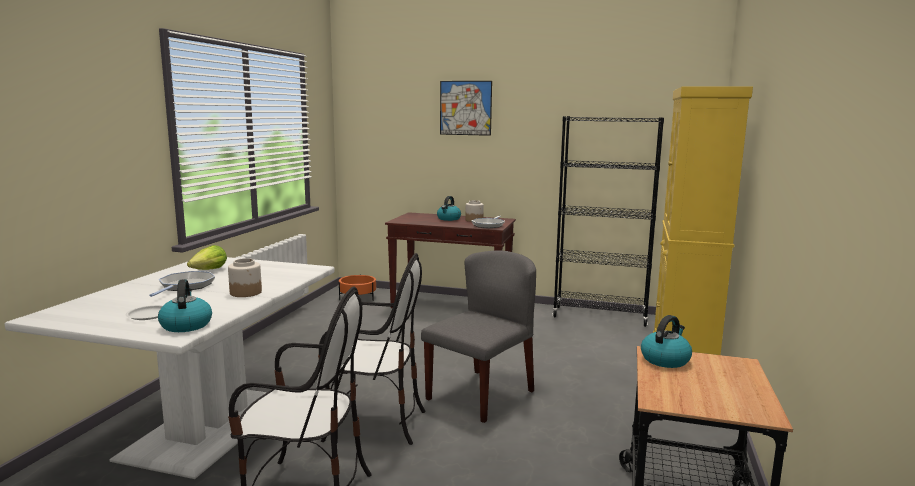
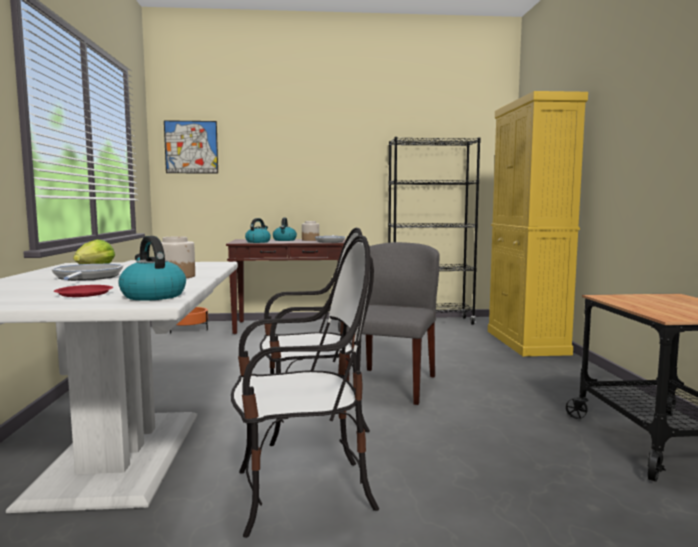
camera: 20 degrees left, 5 degrees down
(148, 315) = (83, 294): white plate -> red plate
(465, 108) = (292, 134): picture -> picture (191, 147)
(665, 359) = (620, 298): kettle -> kettle (258, 242)

